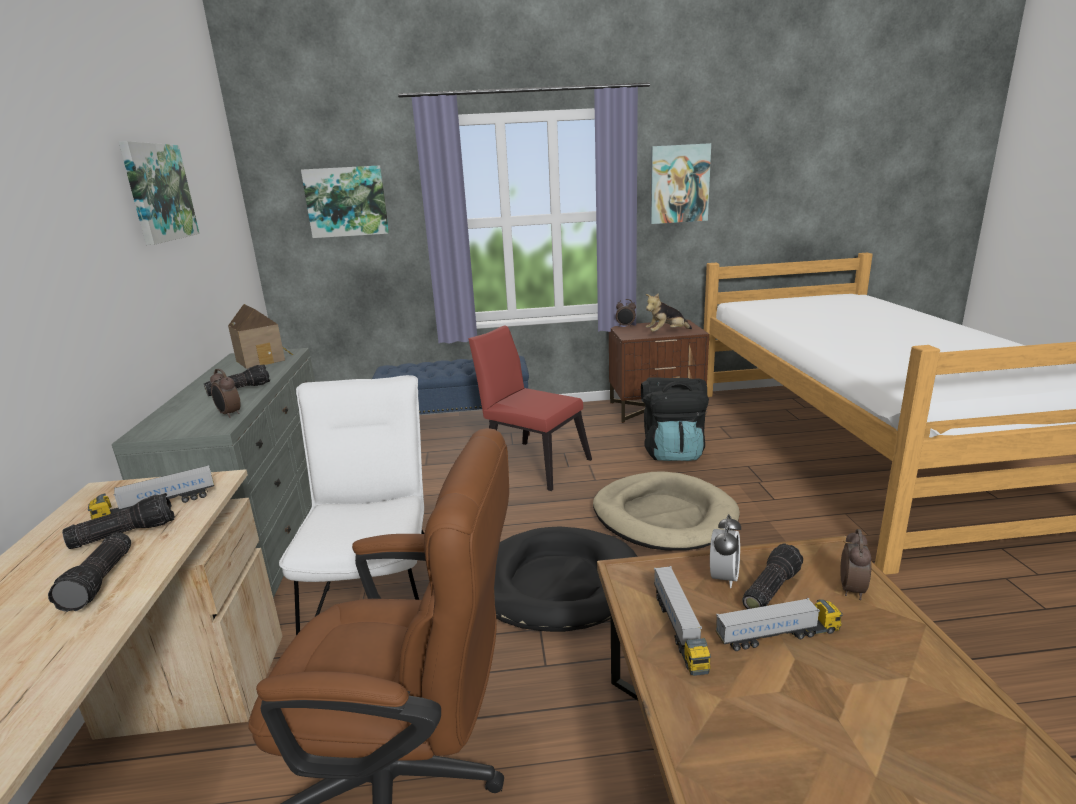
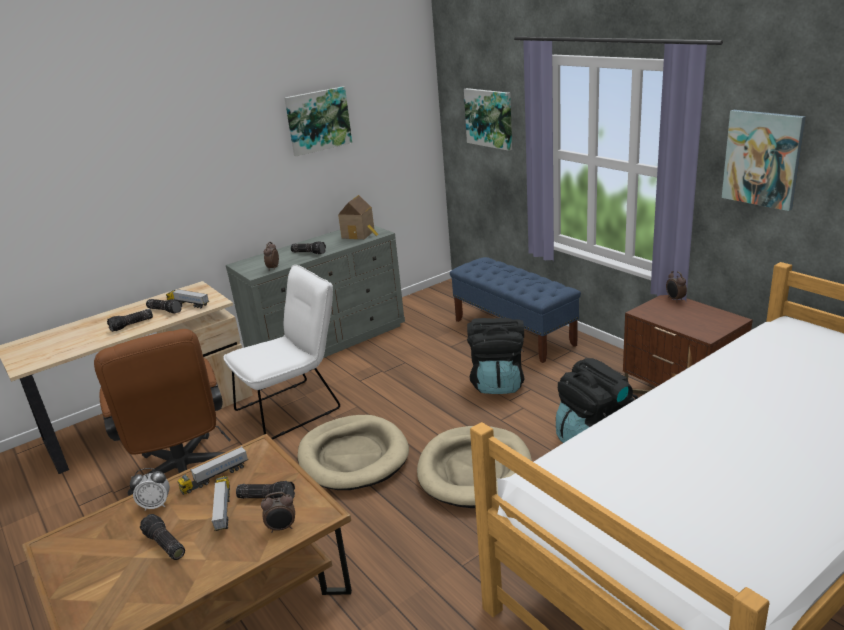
camera: 60 degrees right, 5 degrees up
(531, 463) = (498, 383): red chair -> black backpack
(556, 583) = (353, 456): black dog bed -> beige dog bed
(666, 333) = (679, 324): plush toy -> none
(723, 578) = (271, 479): alarm clock -> alarm clock (156, 505)
(778, 636) = (223, 509): toy truck -> toy truck turned 150 degrees counterclockwise
(851, 723) = (164, 545): none -> flashlight

